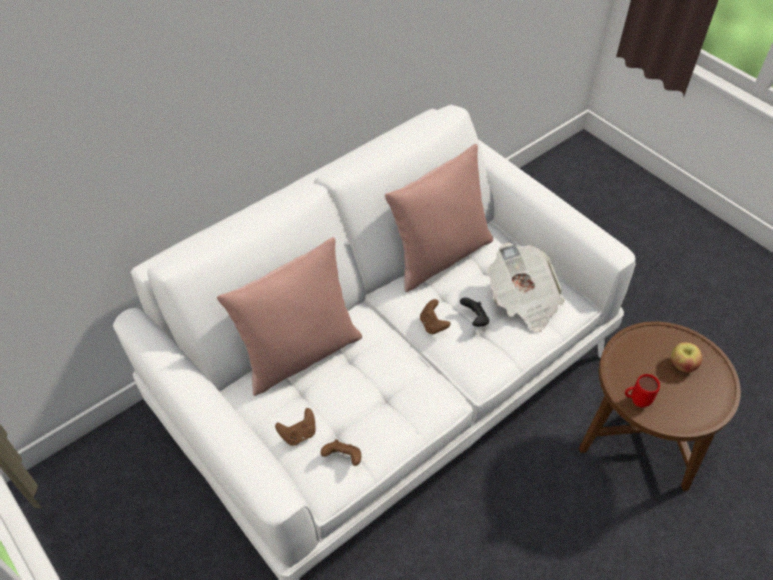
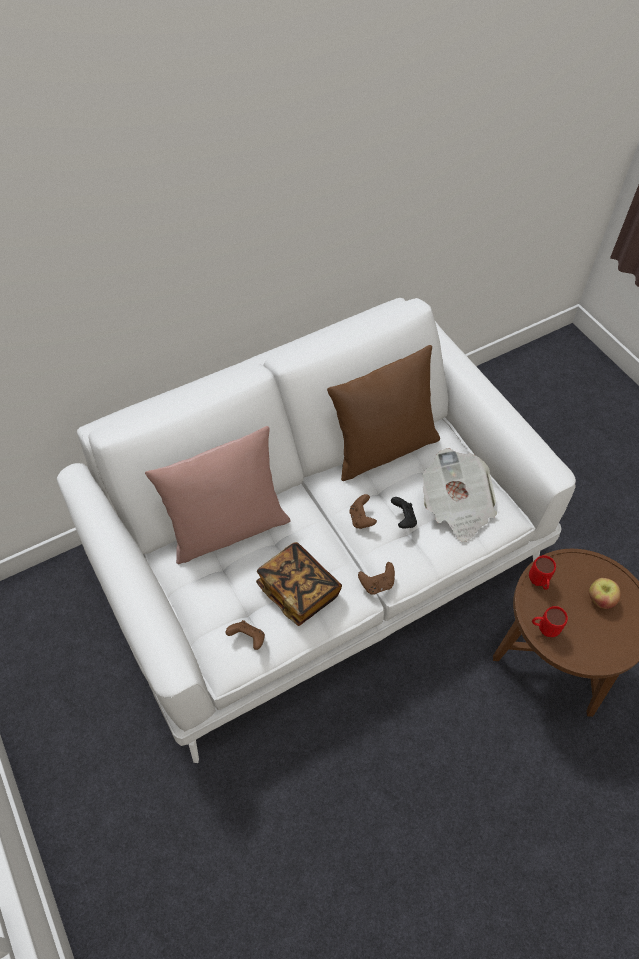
camera: 10 degrees right, 5 degrees up
(298, 434) = (211, 608): brown game controller -> brown game controller (377, 584)
(385, 403) = (298, 590): none -> book
(439, 256) = (383, 449): pink pillow -> brown pillow
(620, 359) = (538, 583): none -> red mug

